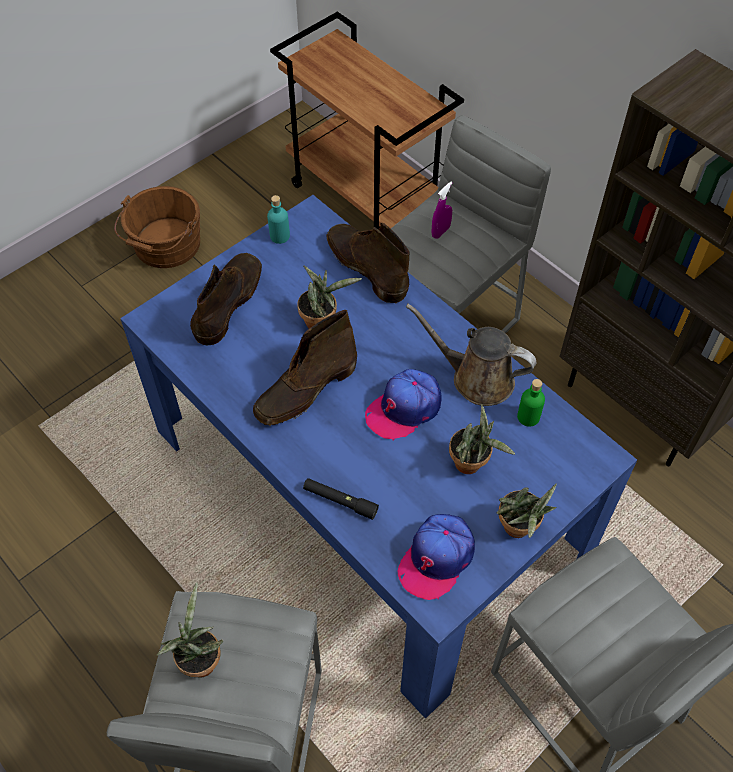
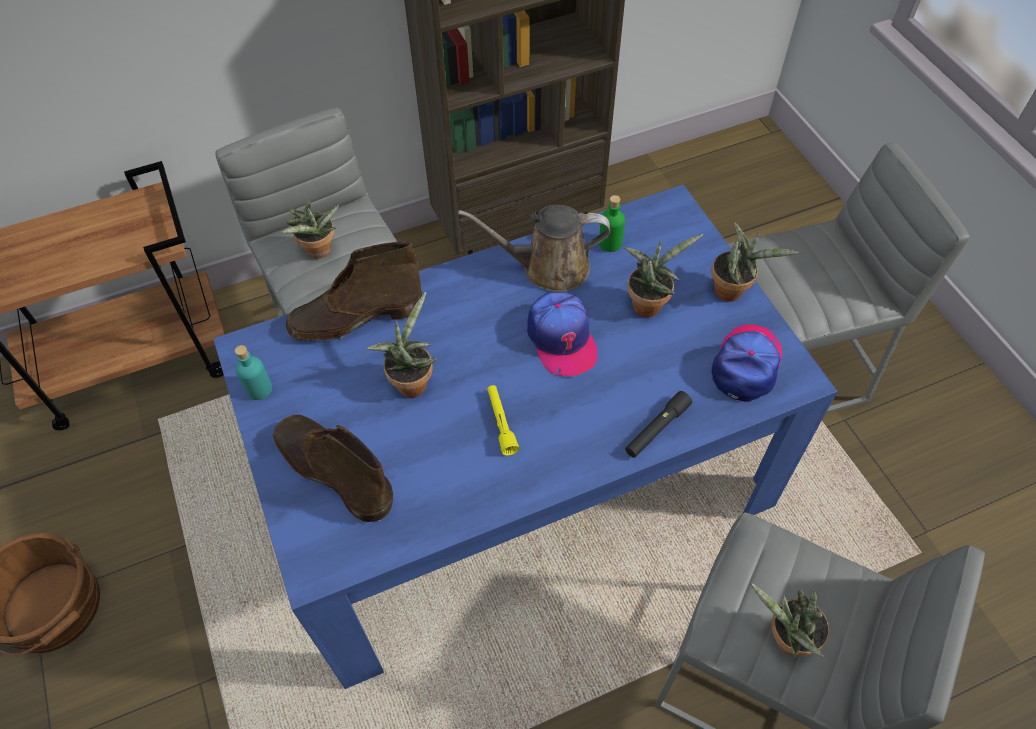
camera: 70 degrees left, 0 degrees up
(305, 390) = (501, 423): brown boot -> yellow flashlight
(436, 558) = (747, 365): cap -> cap turned 120 degrees counterclockwise
(440, 232) = (319, 253): purple spray bottle -> potted plant
(476, 378) = (548, 268): brown watering can -> brown watering can turned 45 degrees clockwise

